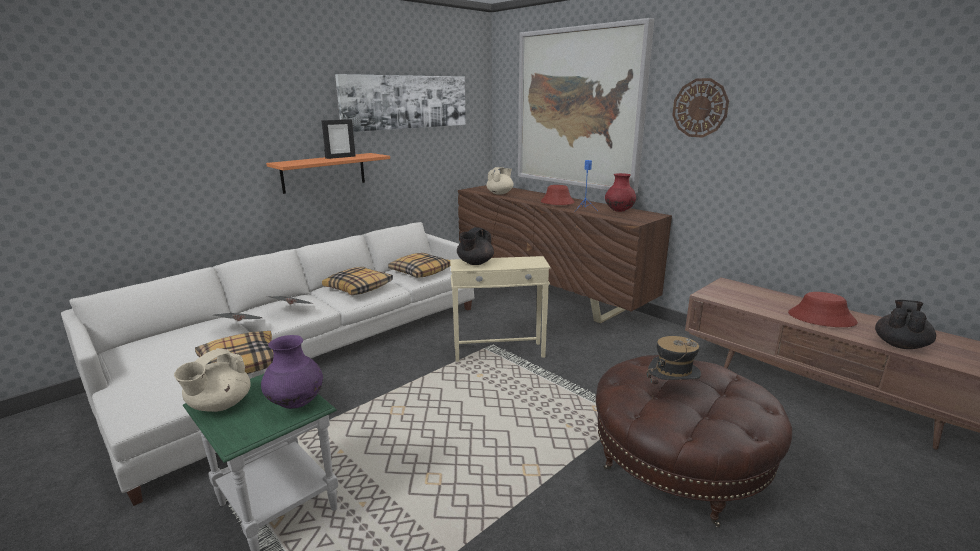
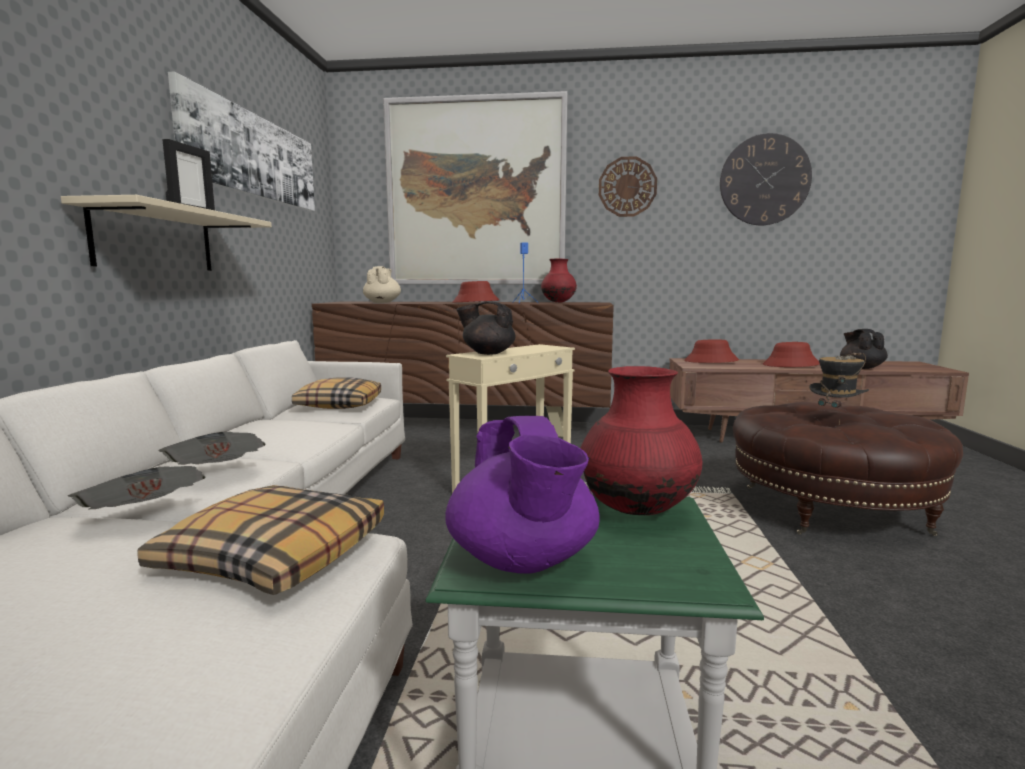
camera: 40 degrees left, 10 degrees down
(219, 405) = (523, 561): beige teapot -> purple teapot
(296, 403) = (637, 511): purple vase -> red vase
(324, 172) = (155, 240): orange shelf -> beige shelf
(359, 288) = (280, 431): pillow -> none
(475, 263) = (487, 353): black teapot -> black teapot turned 105 degrees clockwise
(747, 292) = (711, 361): none -> red hat
(852, 106) = (764, 180): none -> wall clock

